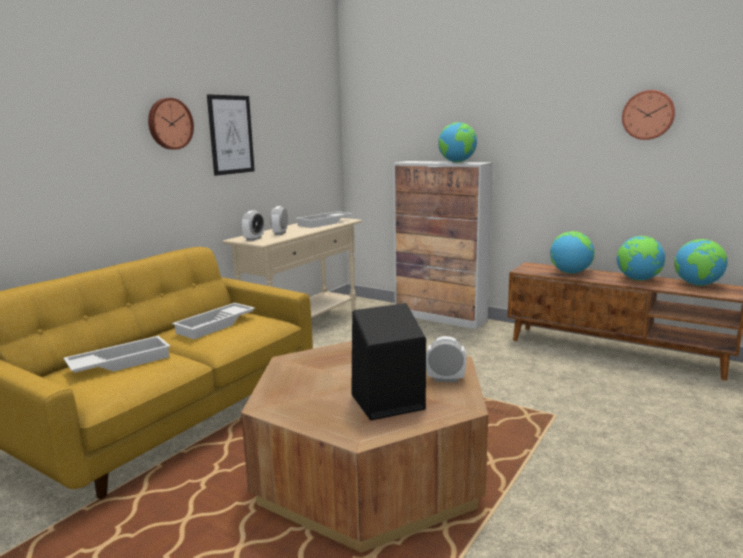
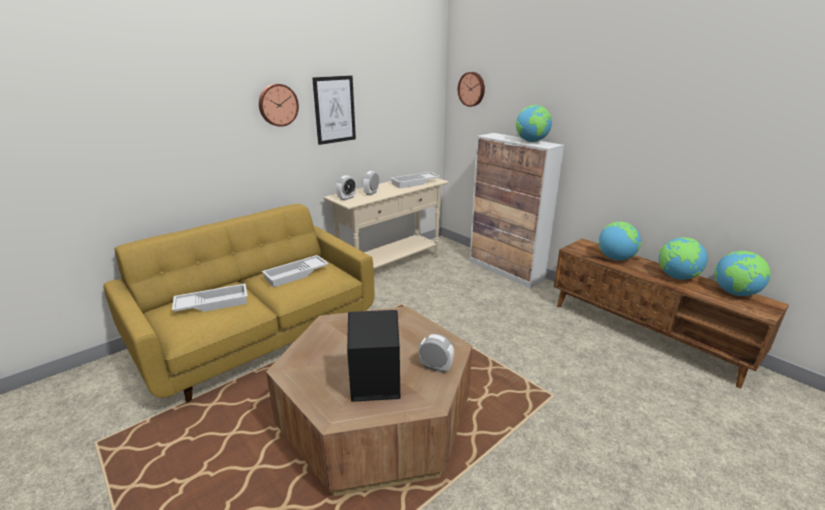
camera: 15 degrees right, 10 degrees up
(648, 115) = (719, 118): wall clock -> wall clock (472, 89)

